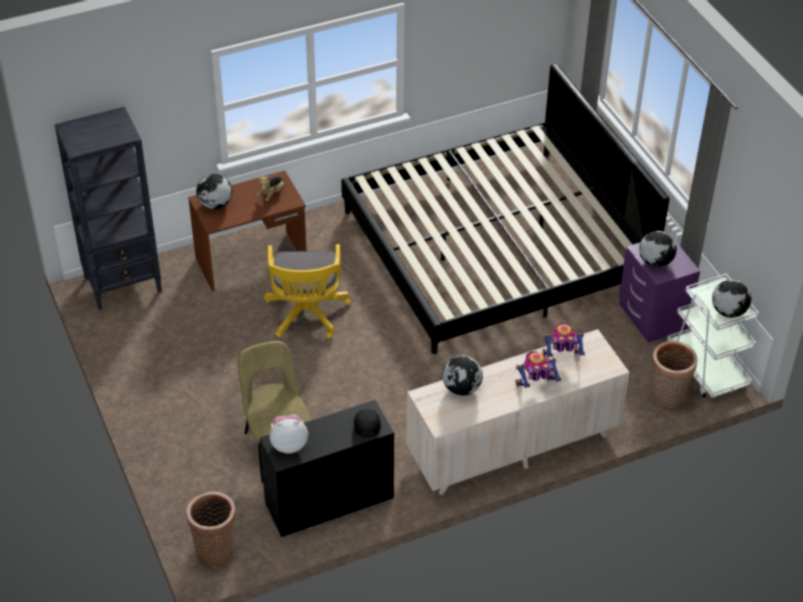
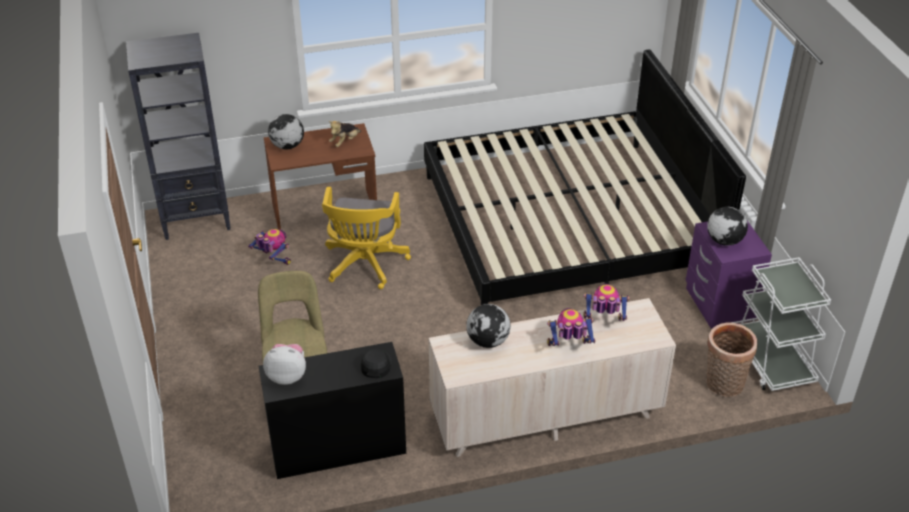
camera: 10 degrees right, 5 degrees down
(214, 320) = (273, 260): none -> toy robot
(215, 550) = (204, 484): basket -> none
(728, 311) = (796, 295): globe -> none

